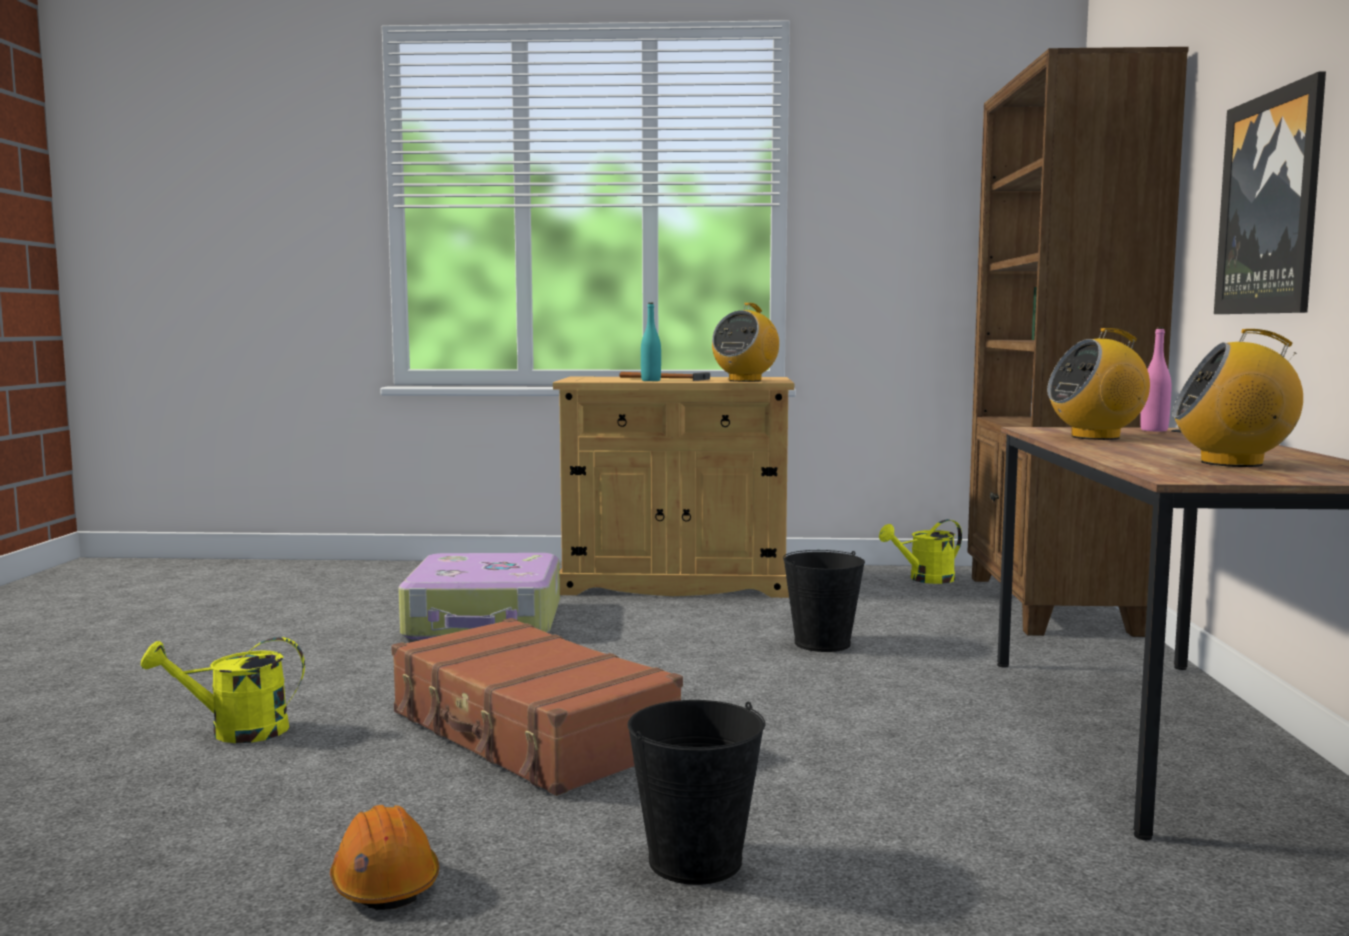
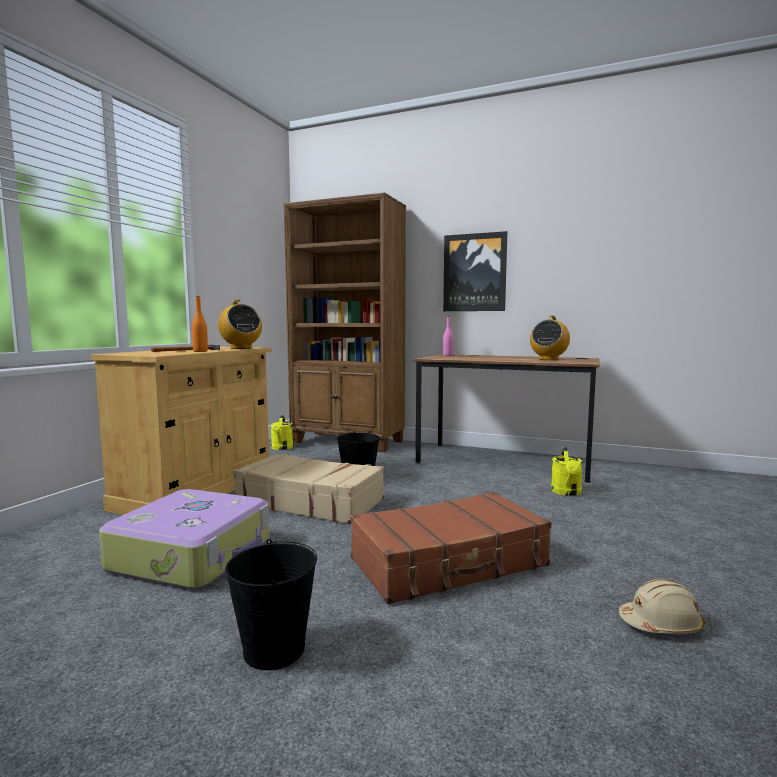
camera: 70 degrees left, 0 degrees up
(235, 731) = (382, 689): yellow watering can -> yellow watering can (567, 492)
(384, 883) = (661, 624): orange hard hat -> beige hard hat
(651, 380) = (200, 351): turquoise bottle -> orange bottle
(693, 634) = (310, 501): none -> beige suitcase
(694, 860) = (617, 546): black bucket -> black bucket (274, 649)
(1096, 437) = (465, 358): radio -> none

